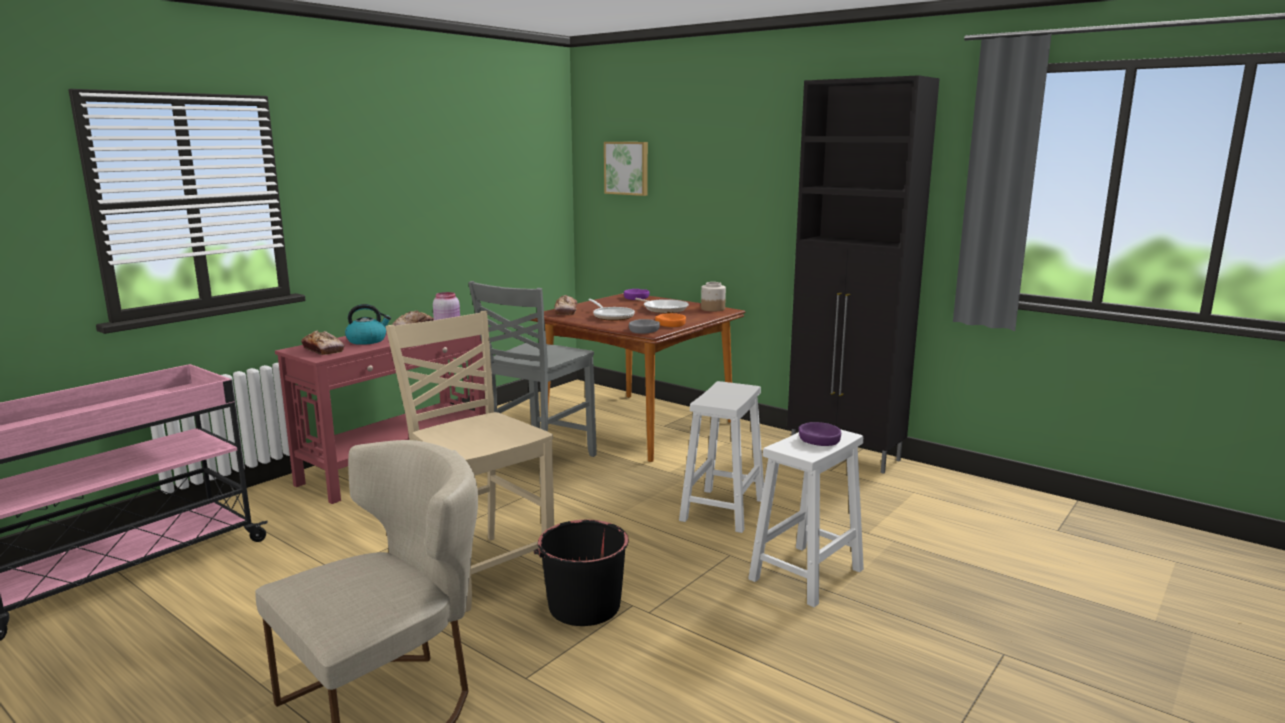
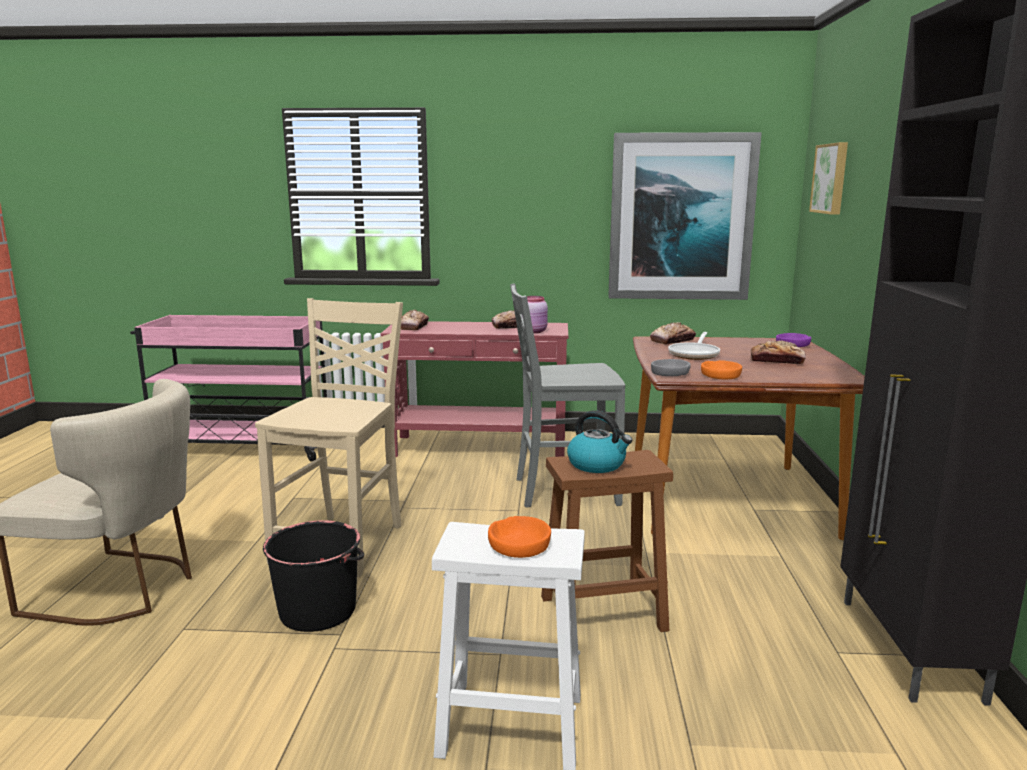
camera: 55 degrees right, 0 degrees up
(367, 340) = (456, 327): kettle -> kettle (597, 464)
(501, 204) = (680, 217): none -> picture
(664, 309) = (776, 361): frying pan -> bread
(712, 309) = (836, 374): jar -> none
(723, 509) = (604, 613): white stool -> brown stool
(819, 440) = (519, 544): purple bowl -> orange bowl

